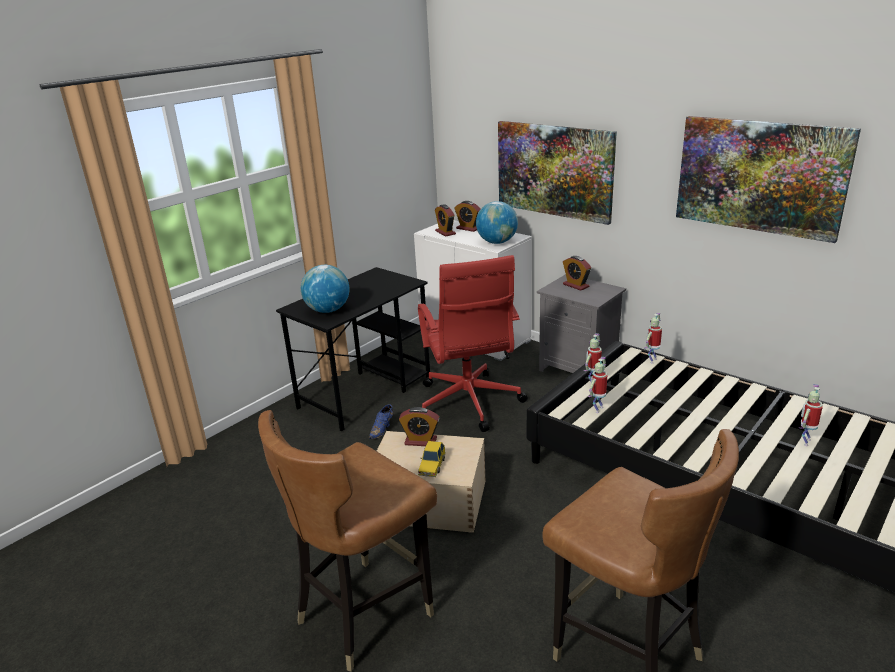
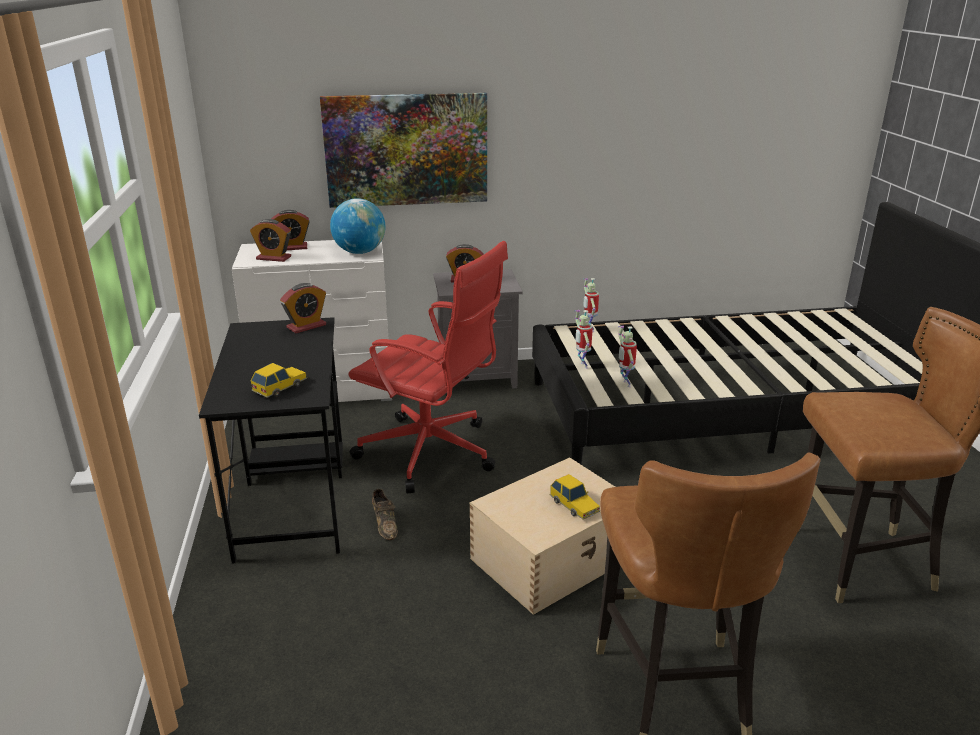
camera: 50 degrees left, 0 degrees up
(328, 310) = (280, 387): globe -> toy car
(382, 429) = (385, 524): blue shoe -> brown shoe
(420, 441) = (522, 491): alarm clock -> alarm clock (306, 326)
(760, 176) = (642, 120): picture -> none
(805, 441) = (776, 343): toy robot -> none

